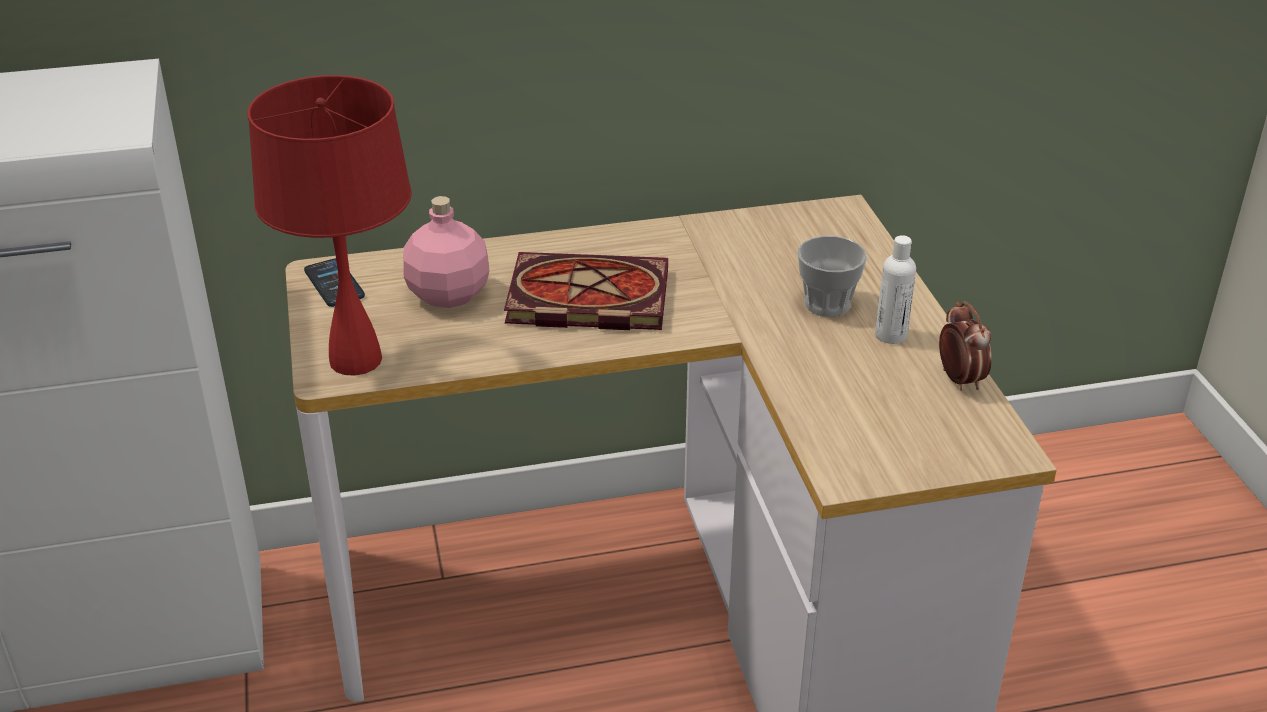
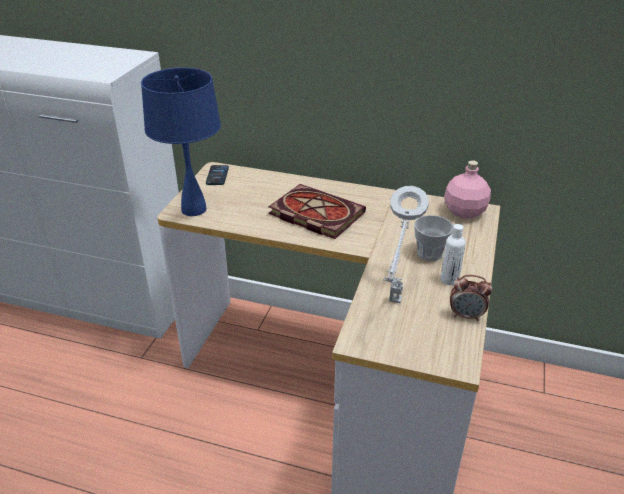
camera: 30 degrees right, 0 degrees up
(355, 361) = (193, 210): red table lamp -> blue table lamp
(448, 295) = (257, 194): pink bottle -> pink bottle (464, 212)
(845, 399) = (394, 303): none -> grey table lamp
(959, 380) = (466, 315): alarm clock -> alarm clock turned 90 degrees clockwise

